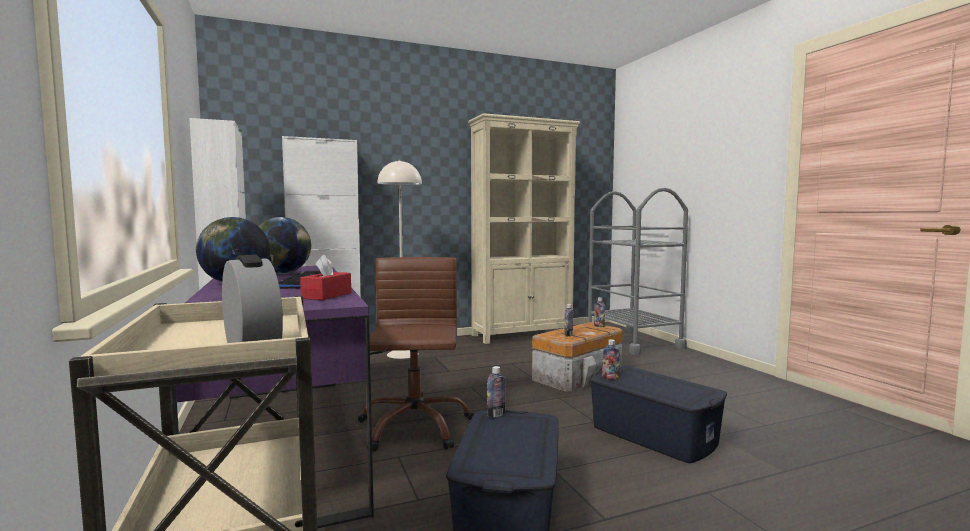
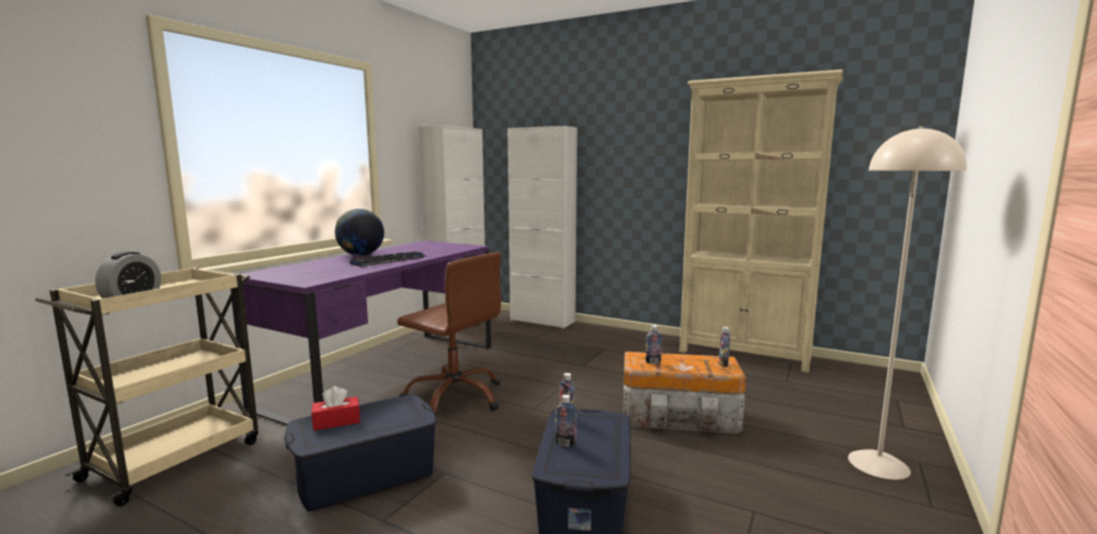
camera: 50 degrees right, 5 degrees up
(282, 273) = (421, 250): globe -> none
(327, 295) = (335, 275): red tissue box -> red tissue box (336, 421)
(403, 354) = (587, 339): beige floor lamp -> beige floor lamp (879, 464)
(414, 427) = (455, 397): brown office chair -> brown office chair turned 75 degrees clockwise
(496, 415) = (409, 401): bottle -> bottle (565, 444)
(633, 341) = (874, 407): grey cart -> none

